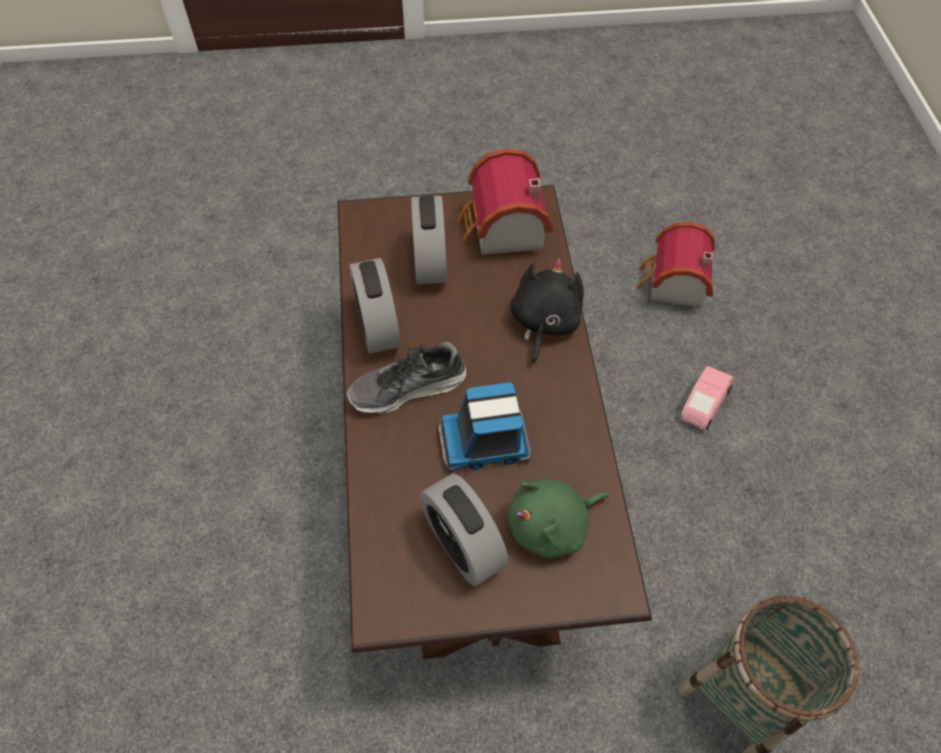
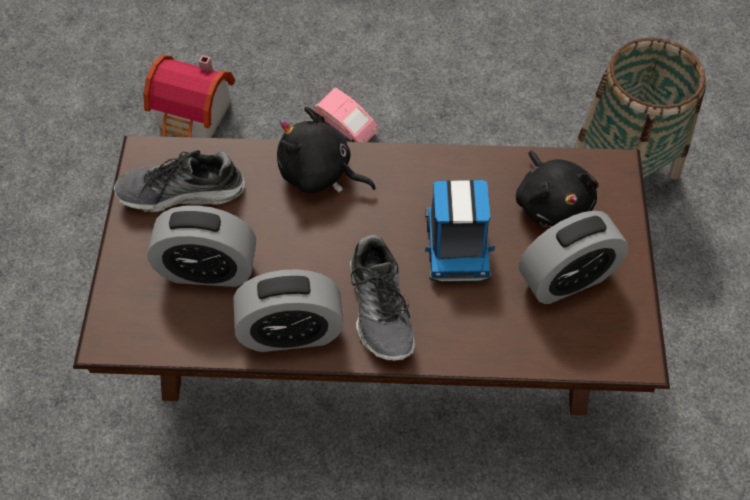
camera: 80 degrees left, 0 degrees up
(502, 231) = (182, 192): toy house -> shoe
(552, 525) = (552, 204): green plush toy -> black plush toy

